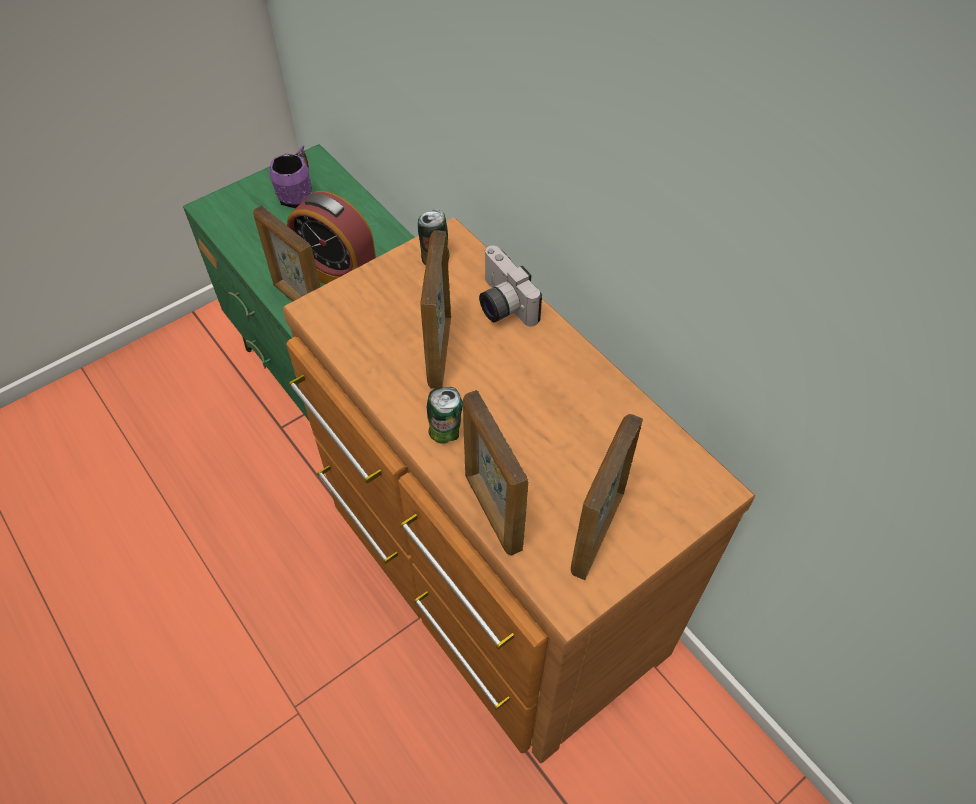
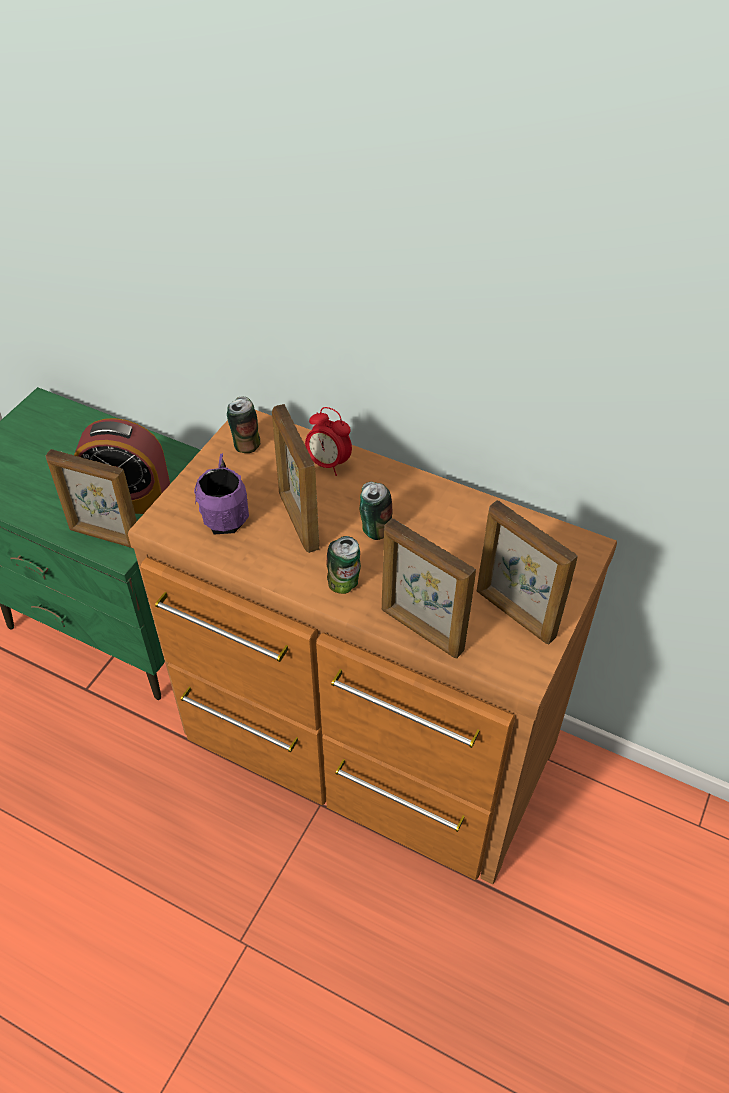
camera: 25 degrees left, 5 degrees down
(298, 194) = (44, 439): purple mug -> purple mug (225, 514)
(501, 304) = (328, 464): camera -> alarm clock
(507, 388) = (375, 529): none -> can
(596, 533) = (514, 614): picture frame -> picture frame turned 45 degrees counterclockwise

